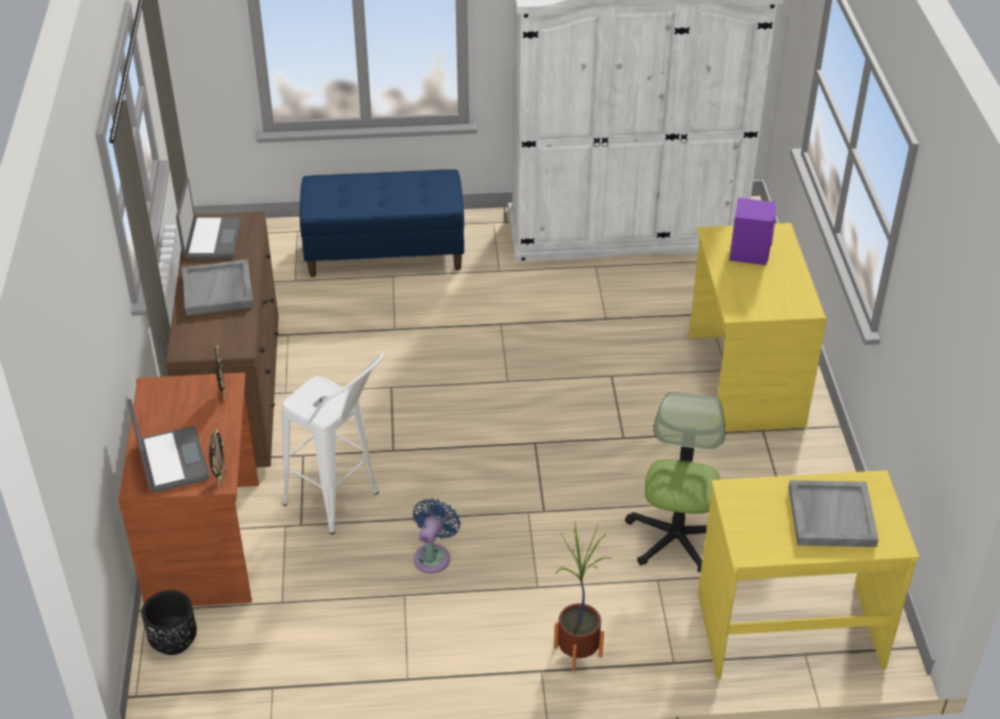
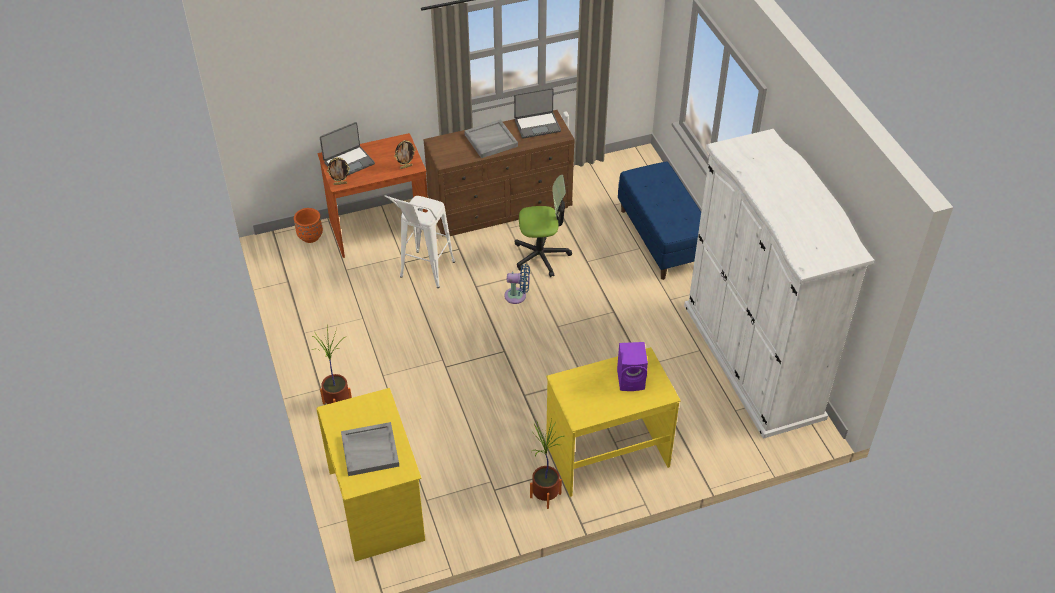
camera: 75 degrees right, 5 degrees up
(173, 641) = (310, 236): black planter -> orange planter
(433, 556) = (395, 323): blue fan -> blue fan (518, 296)
(676, 538) = (440, 436): office chair -> office chair (541, 256)
(800, 449) = (545, 495): none -> potted plant

